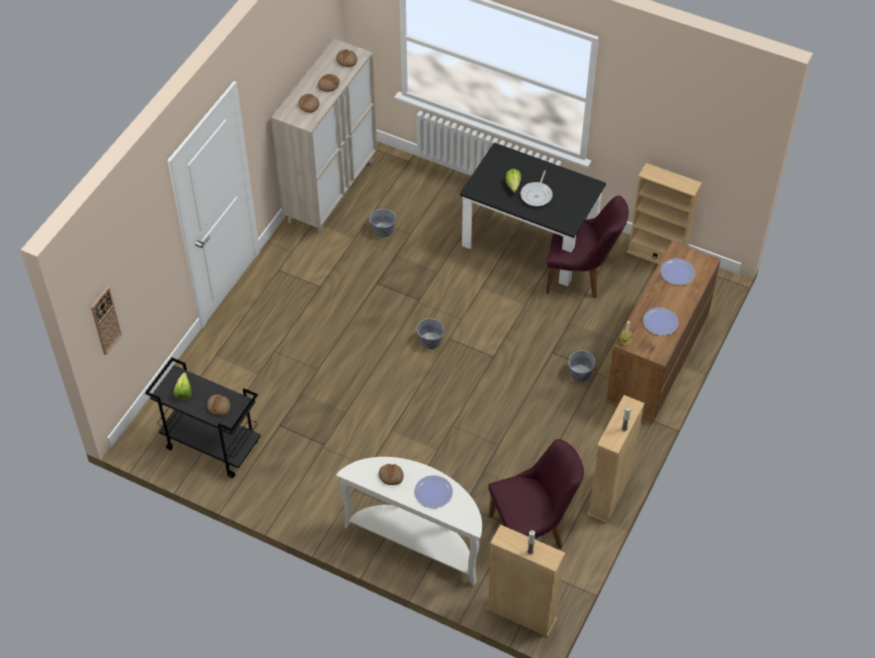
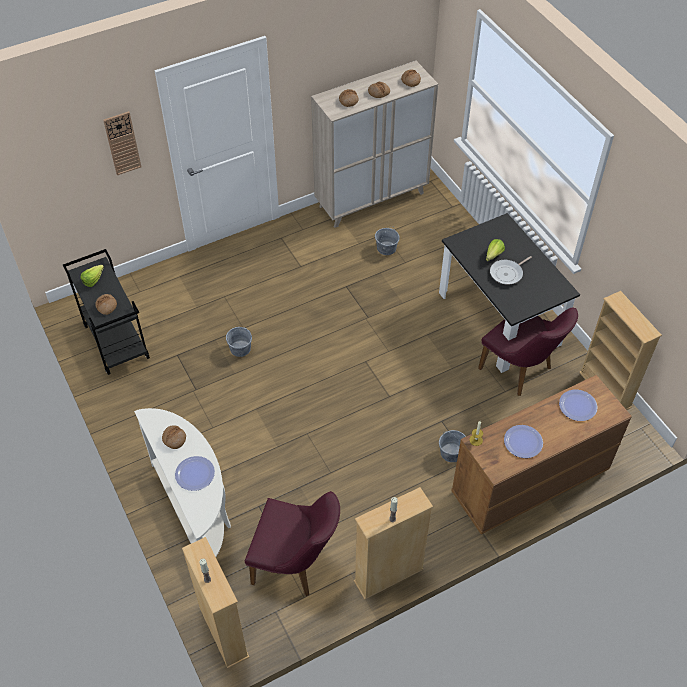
camera: 35 degrees right, 0 degrees up
(105, 320) = (46, 185): wall clock -> wall clock (122, 143)
(430, 340) = (349, 354): grey bucket -> grey bucket (240, 348)

